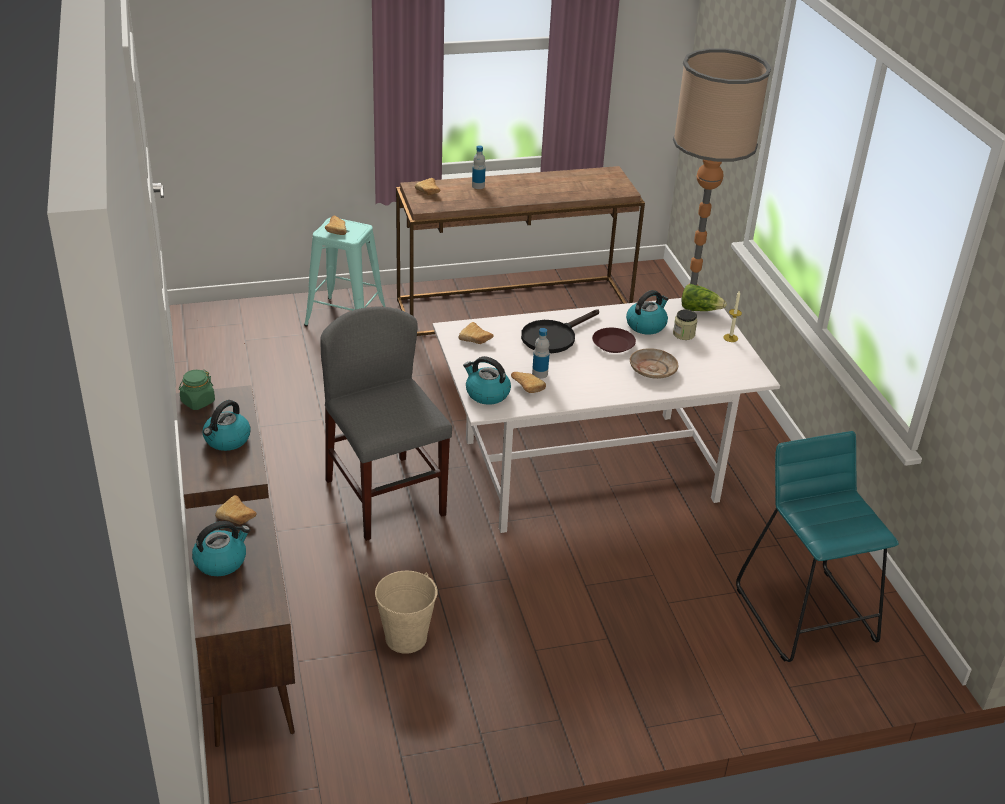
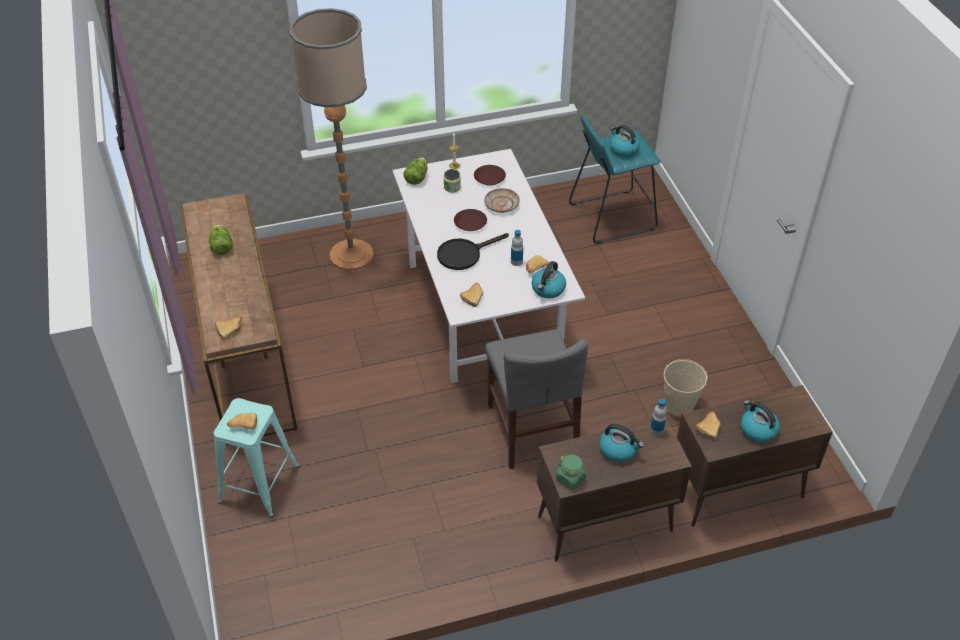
camera: 90 degrees left, 10 degrees up
(385, 497) = (532, 429): grey chair -> grey chair turned 75 degrees counterclockwise
(478, 186) = (219, 295): bottle -> bottle (656, 430)
(551, 185) = (221, 246): none -> lettuce
(553, 337) = (464, 254): black frying pan -> black frying pan turned 105 degrees clockwise
(646, 325) = (441, 205): kettle -> kettle (623, 149)
(708, 363) = (490, 178): none -> brown plate

